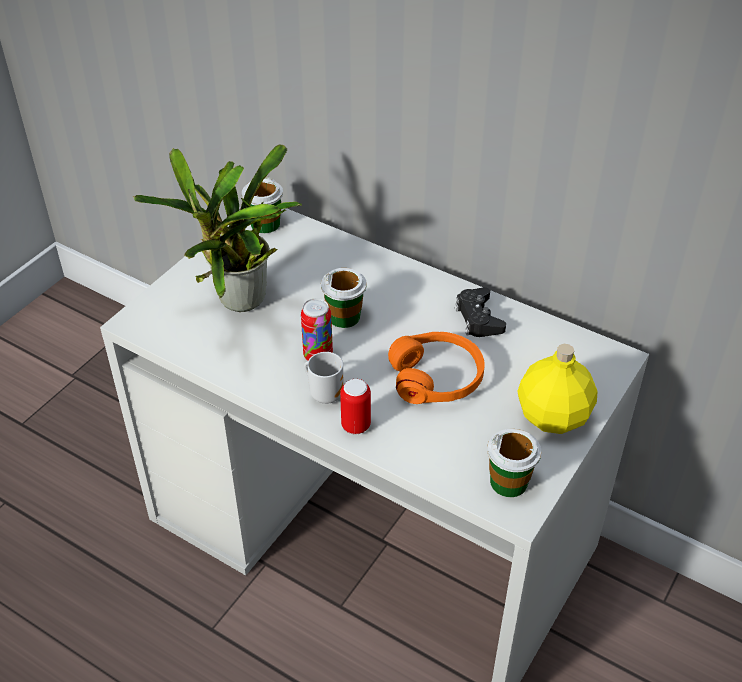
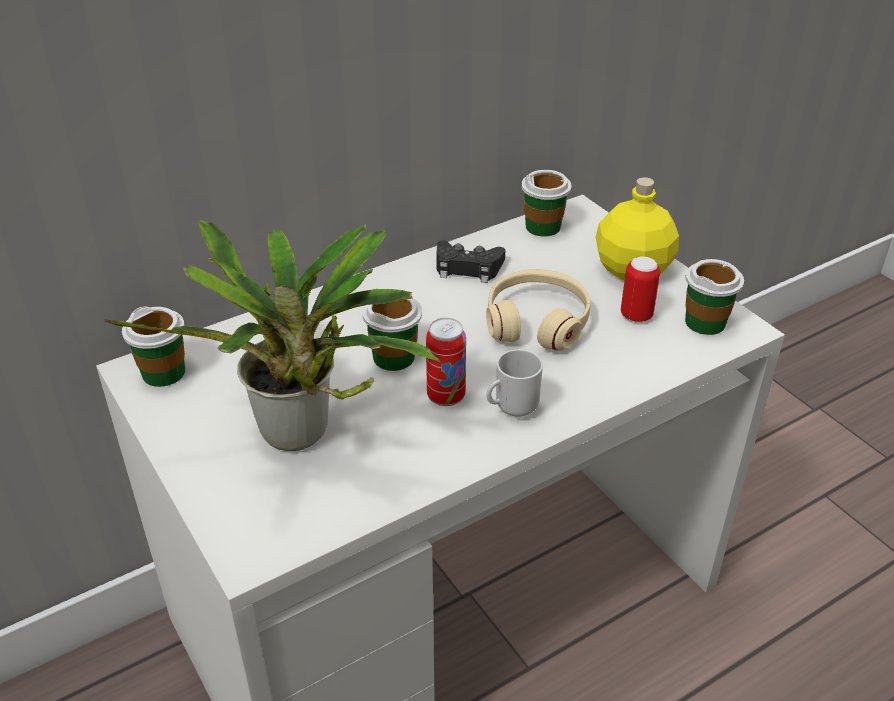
camera: 65 degrees left, 5 degrees down
(356, 425) = (576, 399): can -> can (636, 315)
(436, 377) = (537, 321): orange headphones -> beige headphones
(573, 343) = (543, 227): none -> cup

